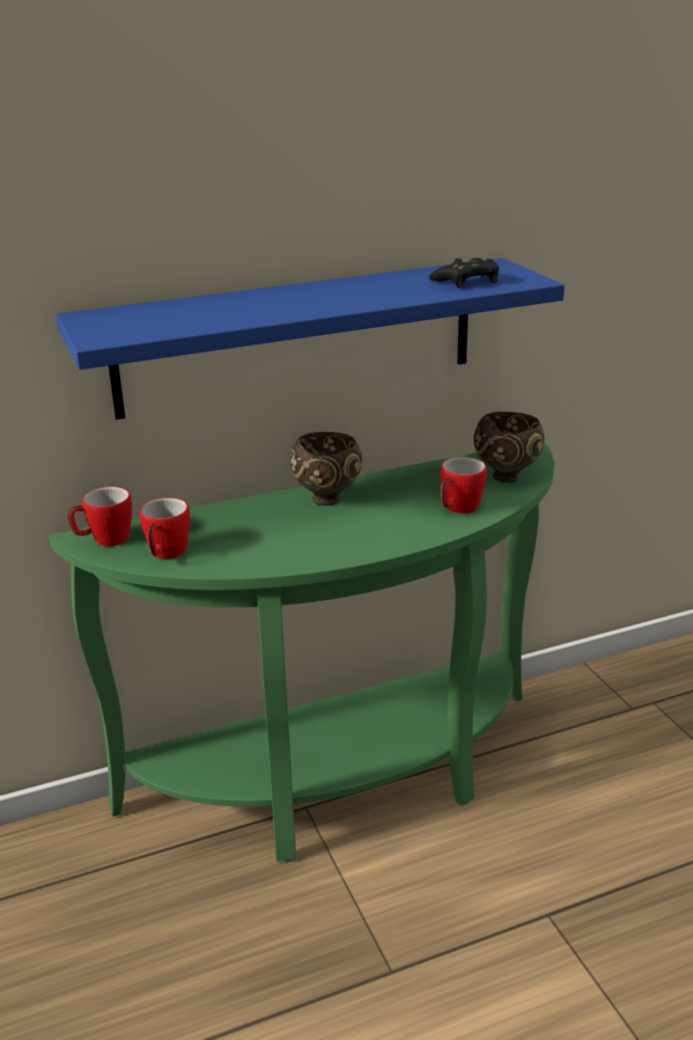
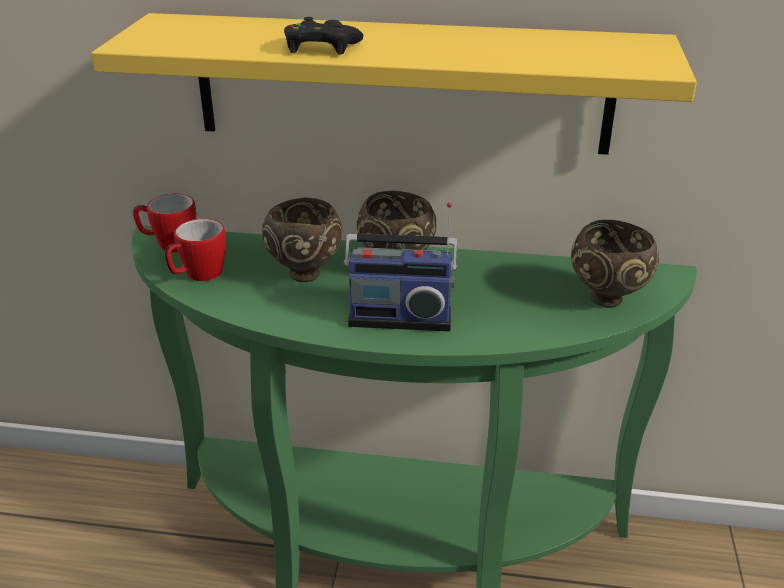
camera: 30 degrees right, 5 degrees up
(258, 526) = (305, 273): none -> brown bowl
(297, 337) = (401, 84): blue shelf -> yellow shelf
(373, 532) = (400, 316): none -> radio
(458, 509) = (513, 320): mug -> none
(467, 281) = (581, 55): black game controller -> black game controller (321, 47)

